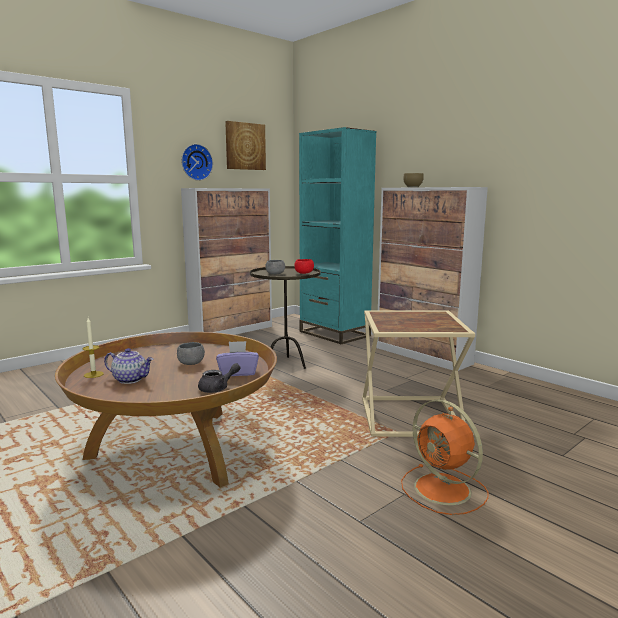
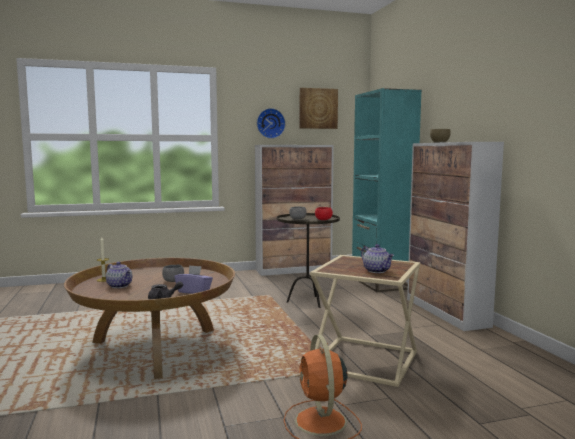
camera: 25 degrees right, 5 degrees down
(432, 324) = (377, 271): none -> teapot

